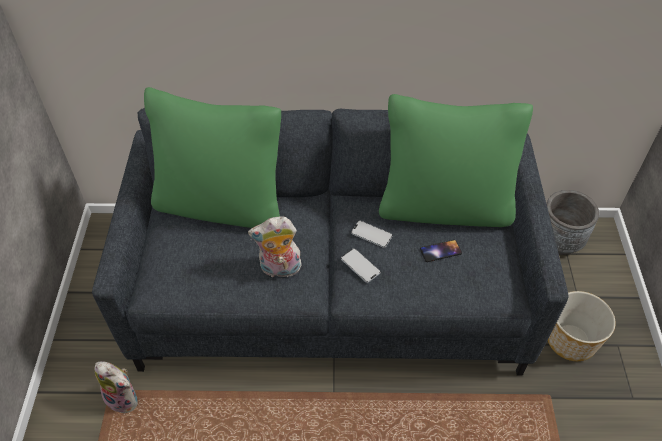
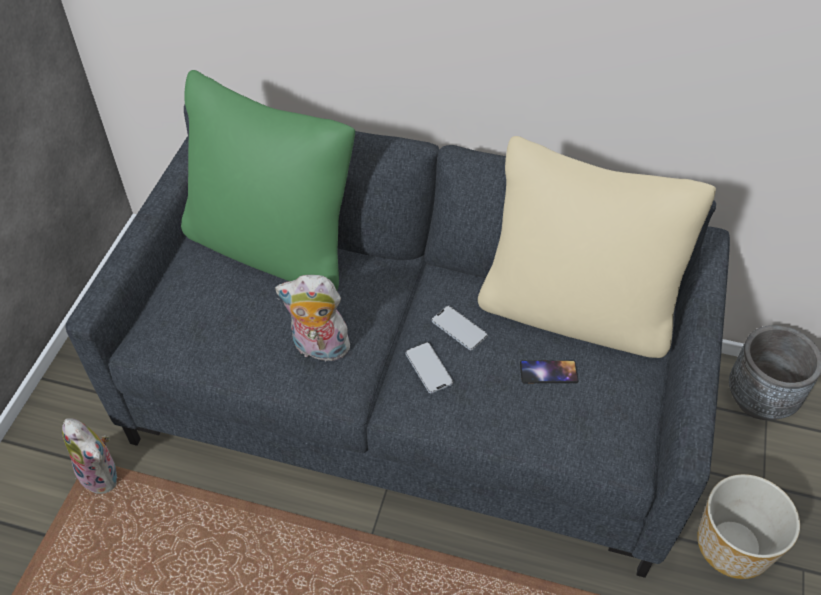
camera: 15 degrees right, 0 degrees up
(444, 207) = (575, 311): green pillow -> beige pillow

